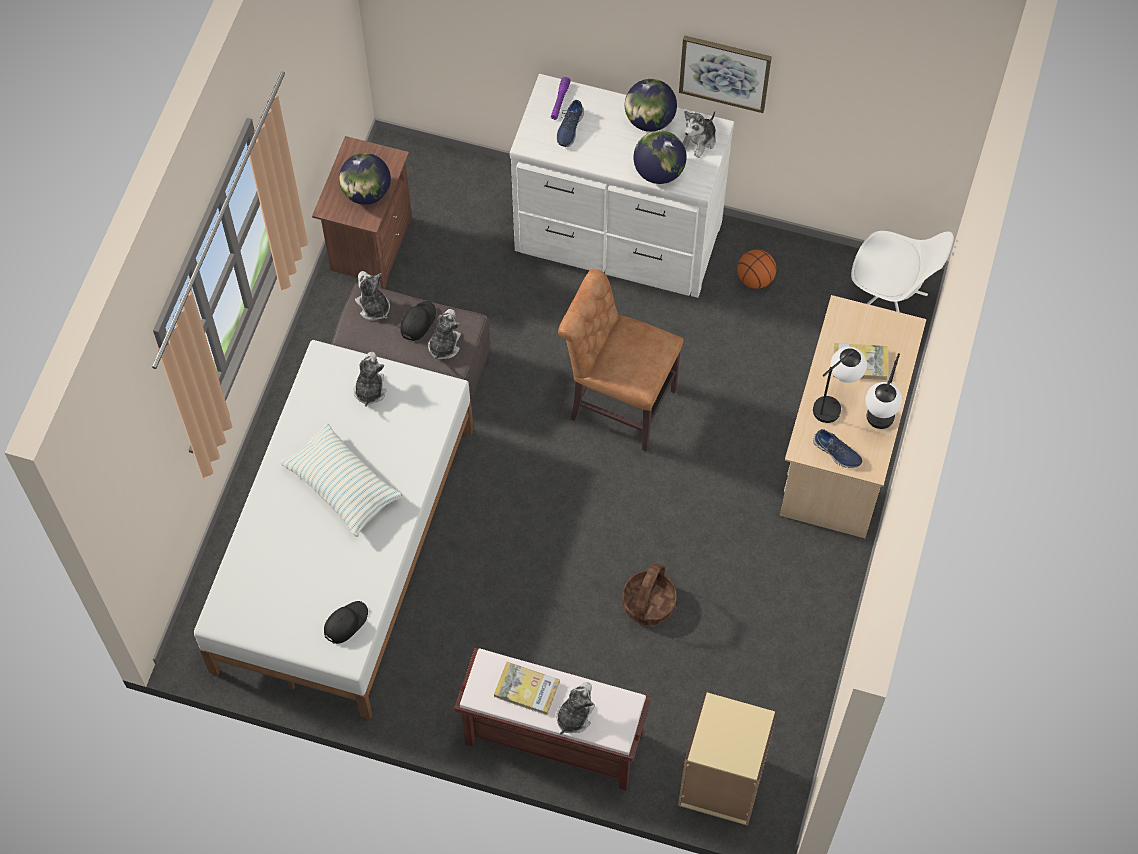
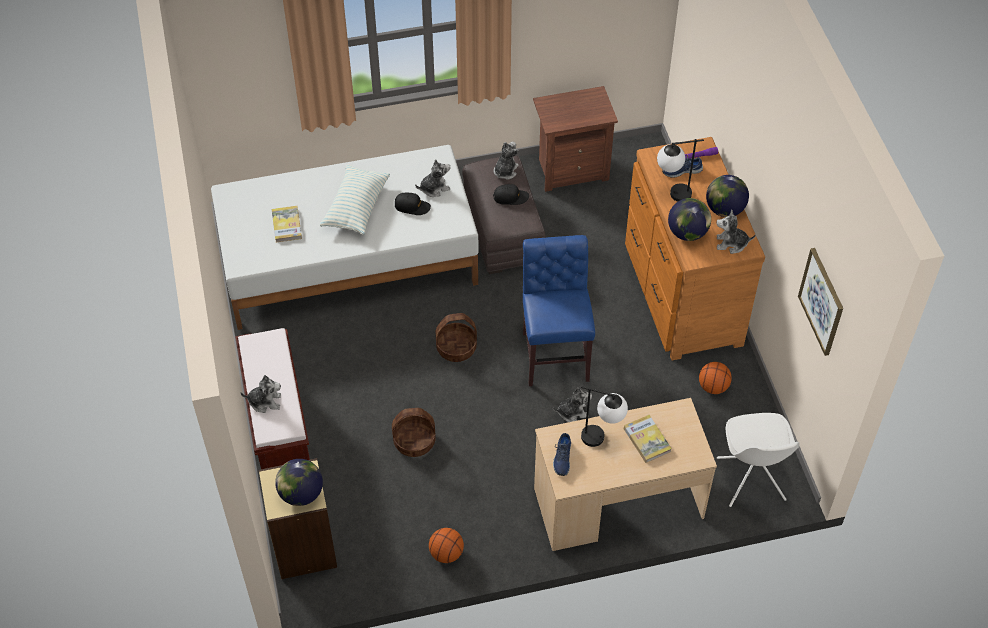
camera: 60 degrees right, 10 degrees down
(346, 623) = (261, 254): black cap -> black cap (412, 206)
(366, 193) = (570, 115): globe -> globe (301, 494)
(444, 345) = (503, 218): plush toy -> plush toy (572, 412)
(526, 689) = (269, 367): book -> book (287, 225)
(548, 496) = (456, 347): none -> basket
(617, 402) = (555, 353): brown chair -> blue chair
(618, 239) = (681, 294): white dresser -> brown dresser
(724, 72) = (774, 210): picture -> picture (821, 301)
(810, 642) = (446, 553): none -> basketball
(877, 426) = (602, 474): table lamp -> table lamp (672, 195)

